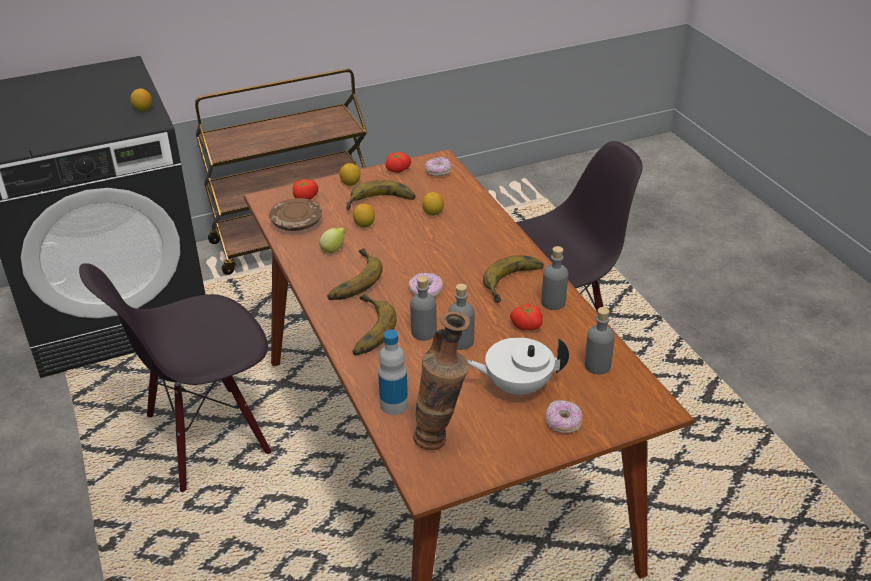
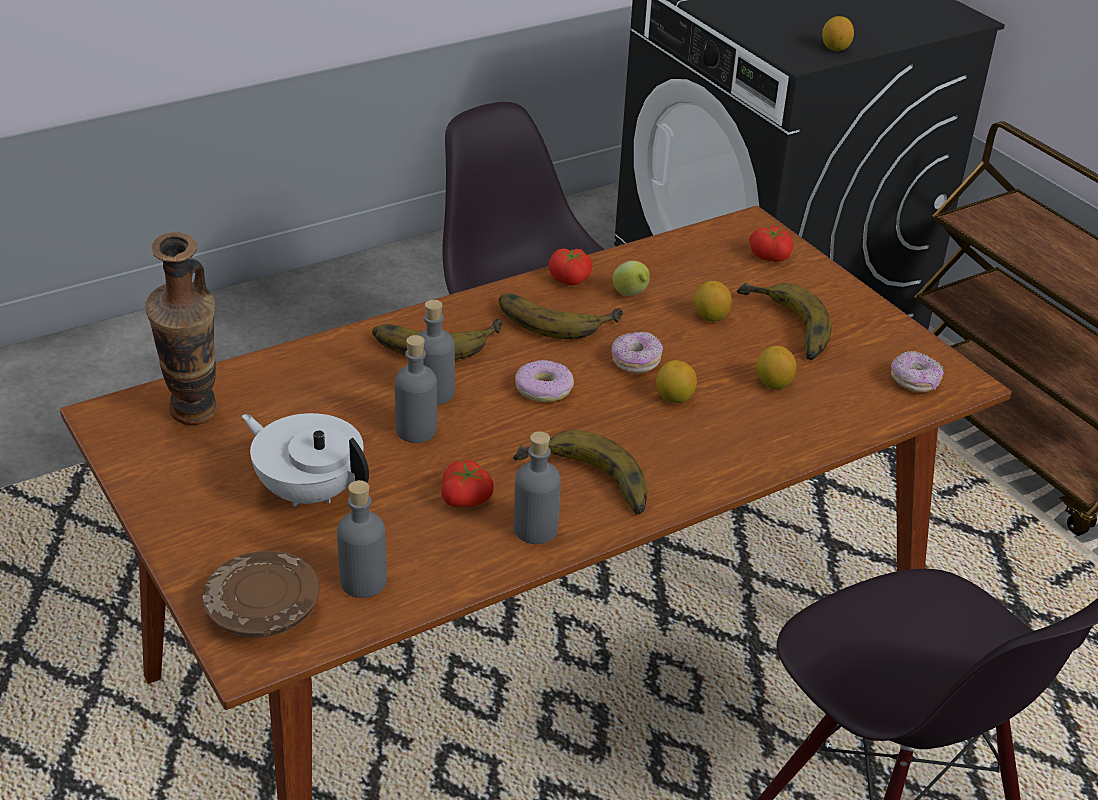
camera: 80 degrees right, 0 degrees up
(297, 223) = (694, 256): brown plate -> brown plate (263, 610)
(350, 183) = (831, 293): lemon -> lemon (674, 398)
(394, 405) = (269, 377): bottle -> none
(397, 169) = (902, 336): tomato -> tomato (571, 278)
(517, 386) = (309, 491): white teapot -> white teapot turned 45 degrees counterclockwise
(563, 423) = (221, 540): donut -> donut (635, 362)

